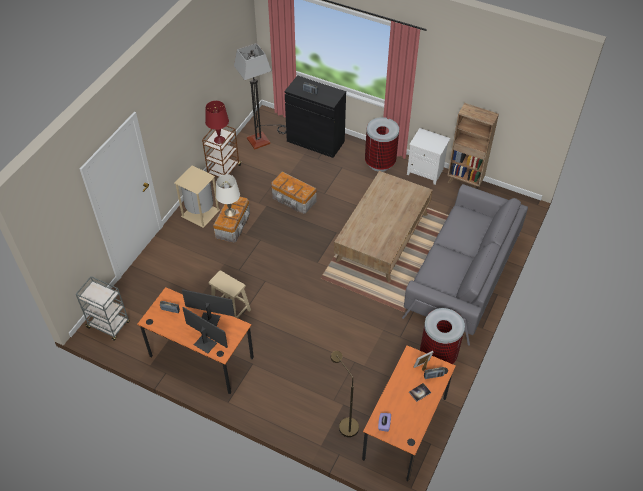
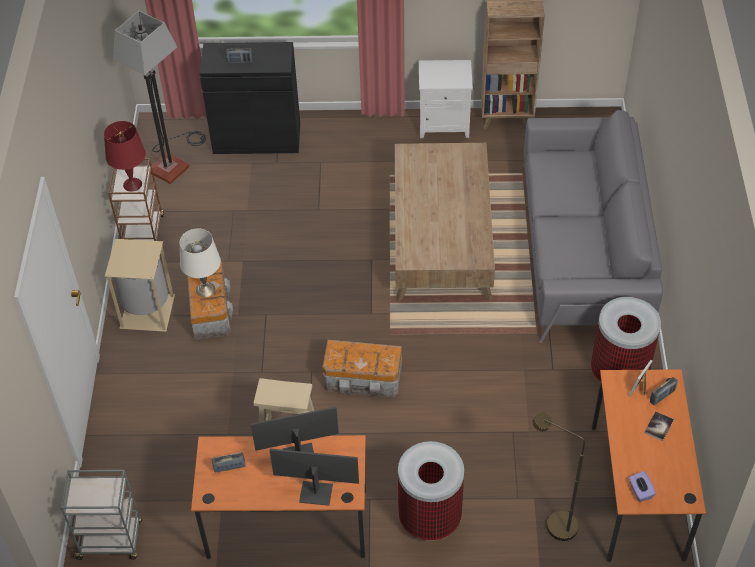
camera: 25 degrees left, 0 degrees up
(294, 200) = (279, 236): storage box -> storage box (364, 379)
(380, 162) = (371, 134): trash can -> trash can (430, 517)

